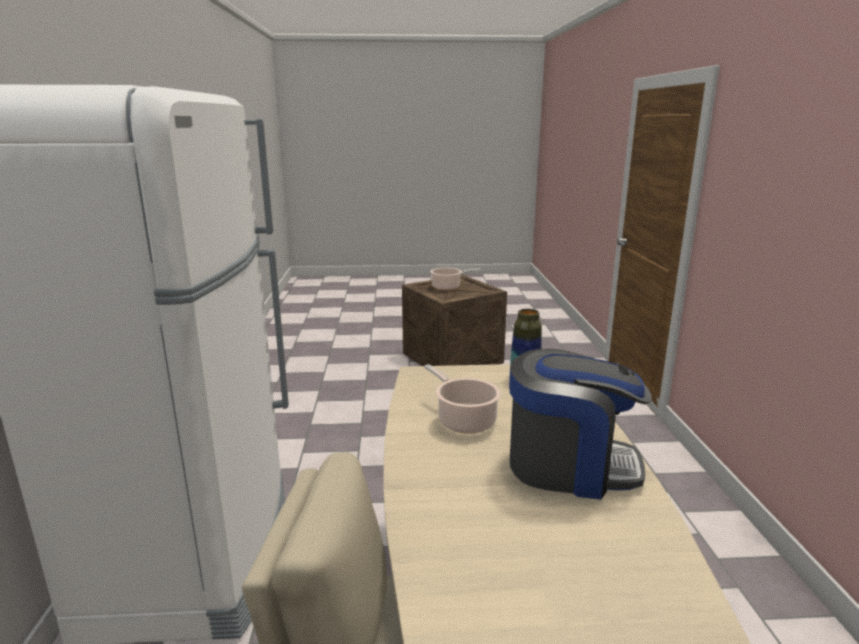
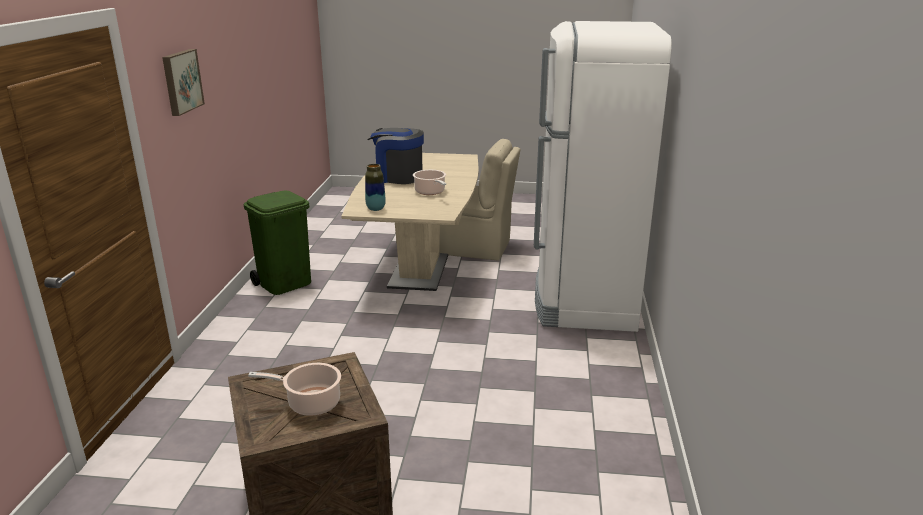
camera: 170 degrees left, 5 degrees up
(701, 541) = (285, 283): none -> green trash can
(763, 168) = (181, 81): none -> picture

